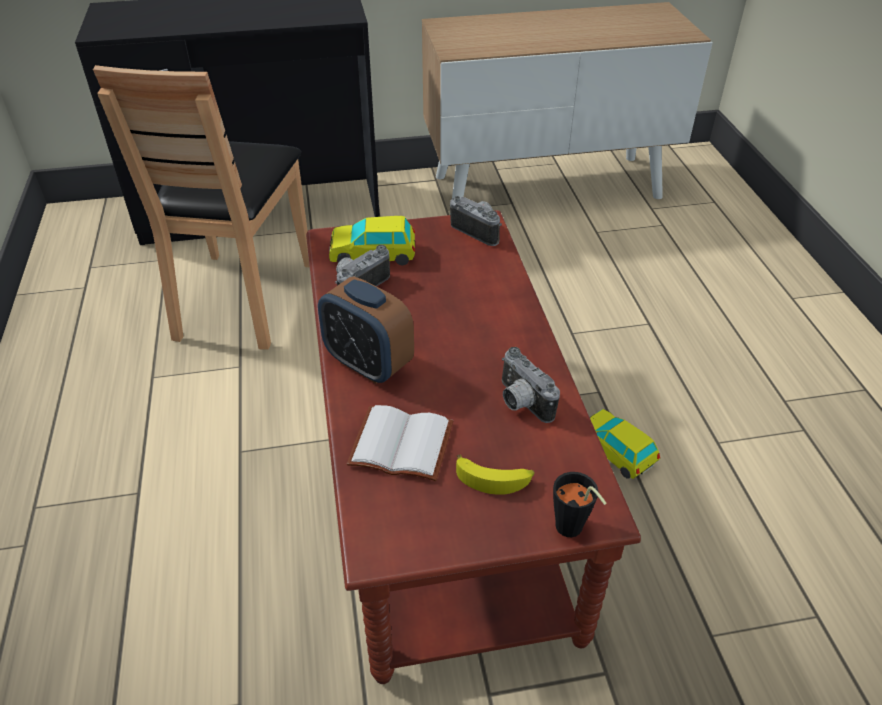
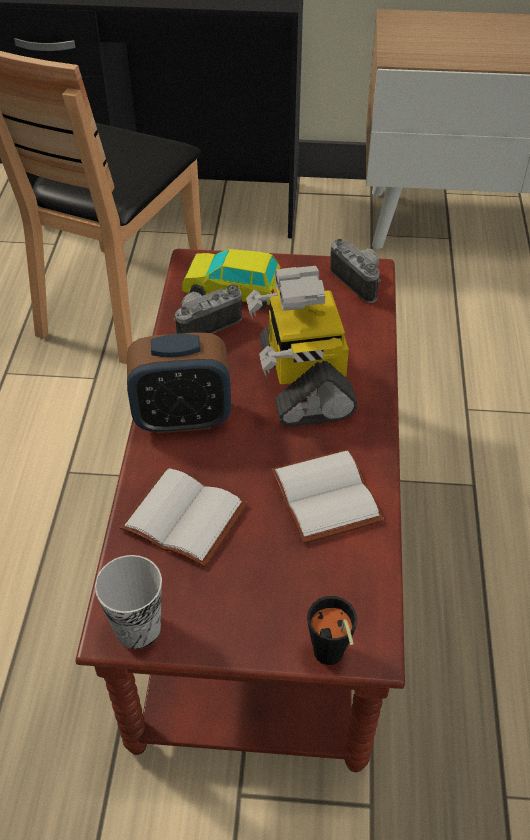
camera: 15 degrees right, 5 degrees up
(368, 364) = (182, 418): alarm clock -> alarm clock turned 60 degrees counterclockwise
(394, 545) = (138, 628): none -> cup
(461, 315) = (302, 381): none -> toy robot
(494, 478) = (268, 578): banana -> none
(520, 403) = (329, 497): camera -> white book
(615, 450) = (469, 558): toy car -> none

